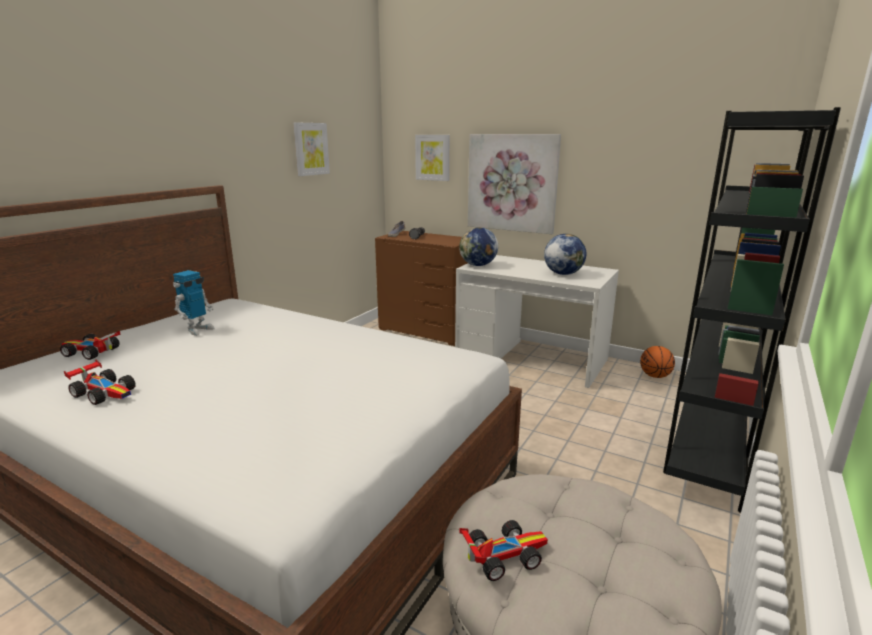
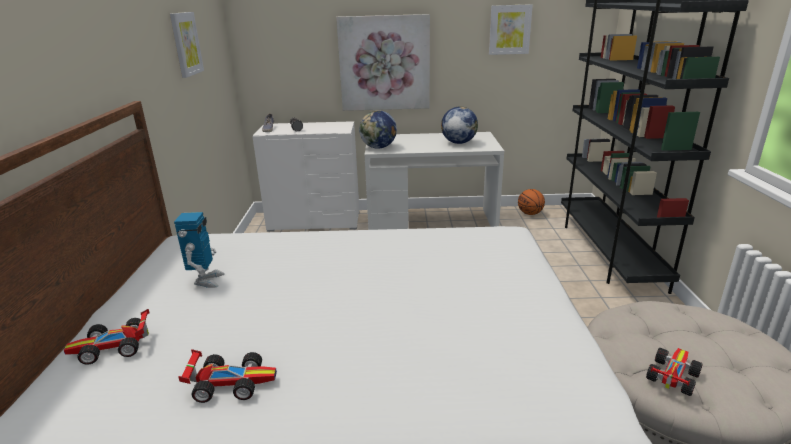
camera: 30 degrees left, 5 degrees up
(427, 330) = (315, 220): brown dresser -> white dresser
(433, 157) = (294, 43): picture -> picture (509, 29)

